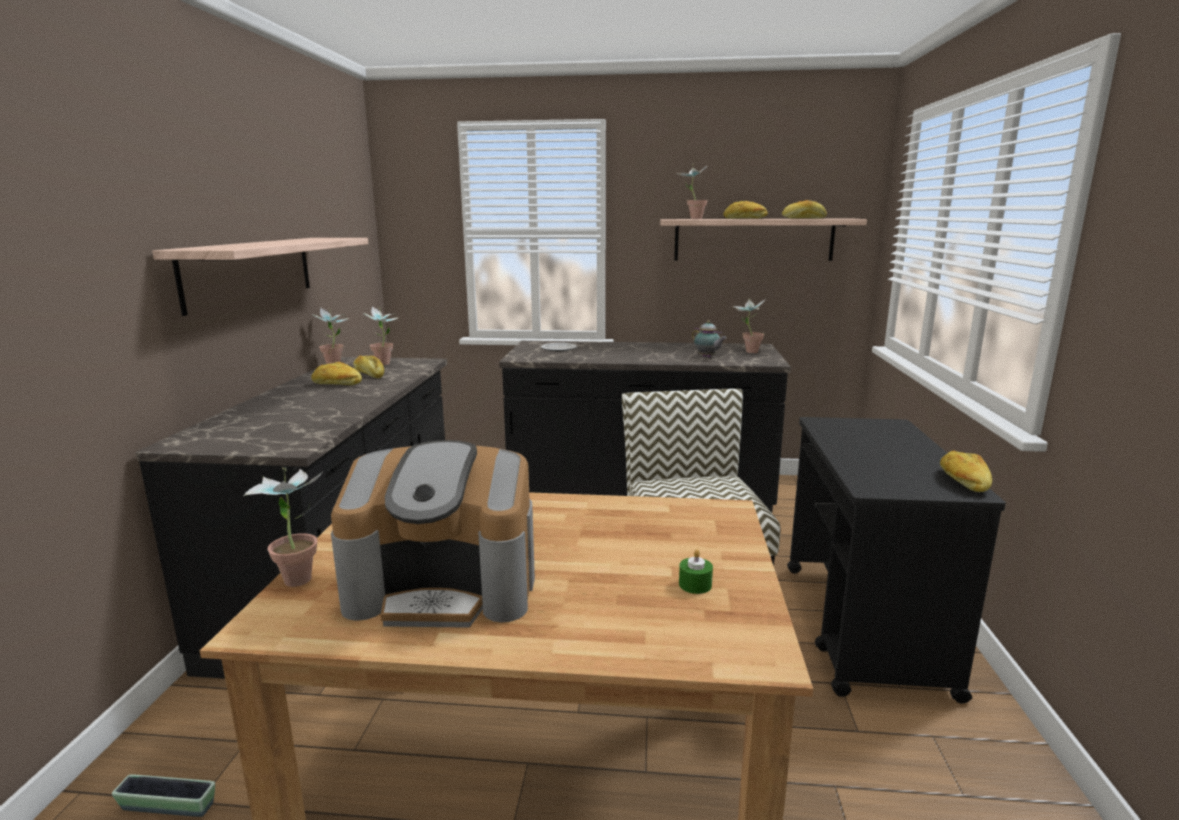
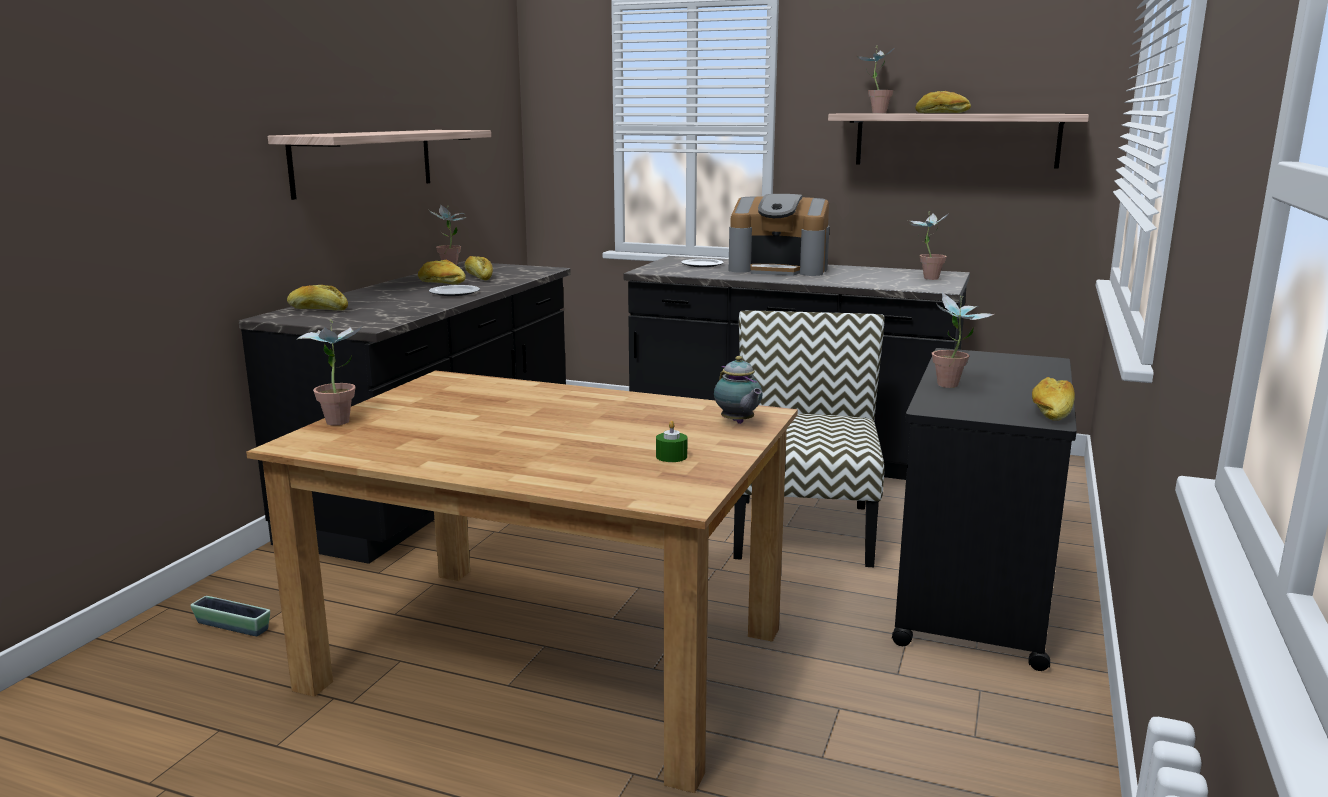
camera: 15 degrees right, 0 degrees up
(357, 396) = (454, 293): none -> plate
(385, 365) = (501, 270): potted plant -> potted plant (953, 387)
(445, 586) = (452, 437): coffee machine -> coffee machine (779, 269)
(707, 357) = (867, 280): teapot -> teapot (738, 422)
(803, 218) = (1013, 113): bread -> bread (318, 309)

